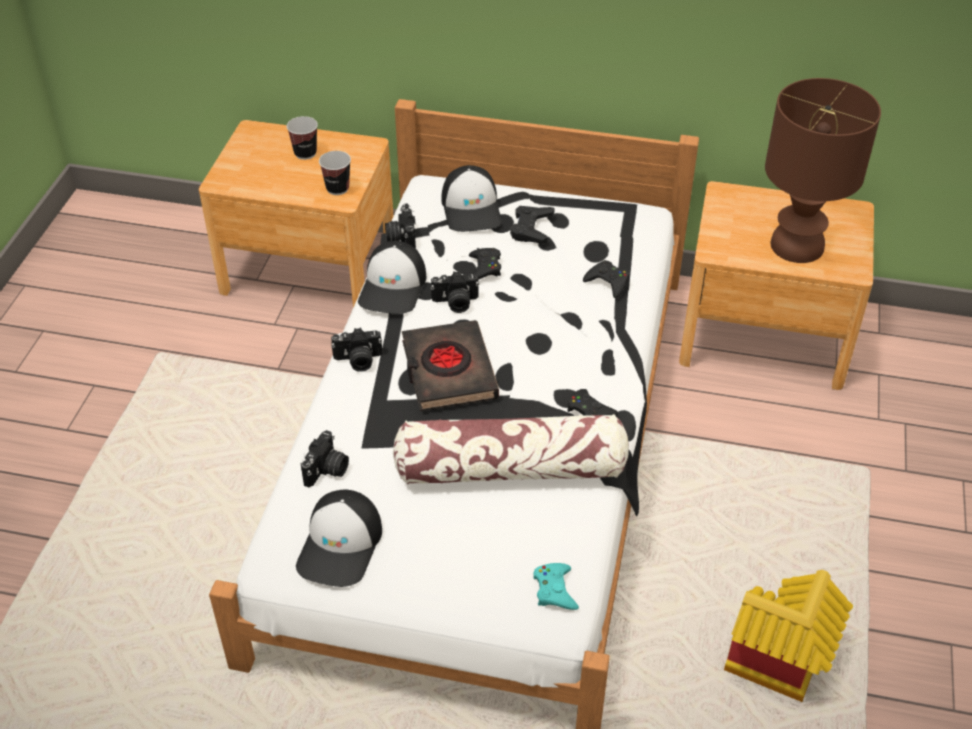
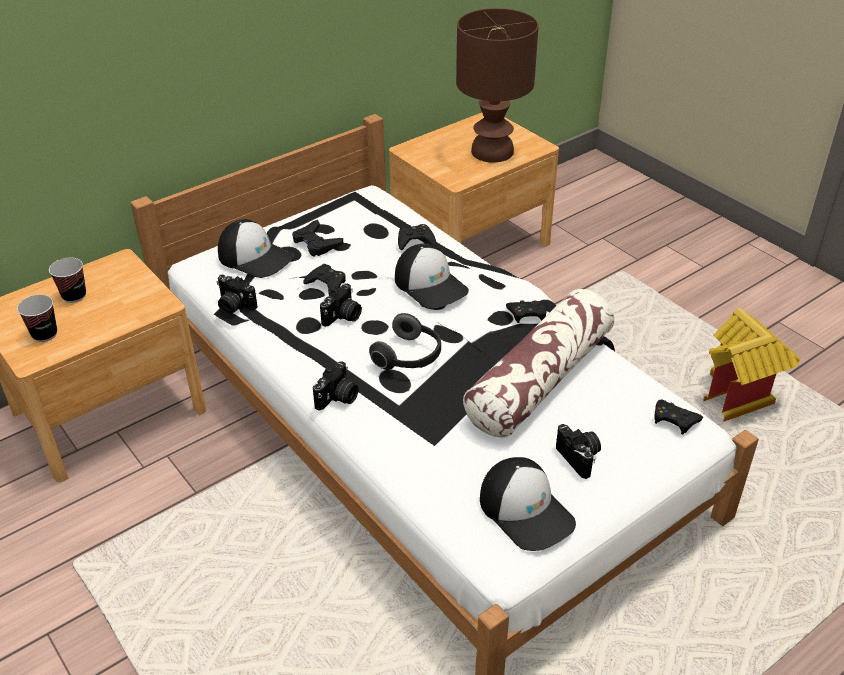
camera: 50 degrees left, 5 degrees down
(327, 470) = (437, 477): camera -> camera (580, 457)
(337, 188) = (144, 301): cup -> cup (45, 334)
(393, 287) = (284, 338): cap -> cap (431, 285)
(448, 371) = (409, 357): black book -> headphones
(554, 590) = (674, 419): turquoise game controller -> black game controller

